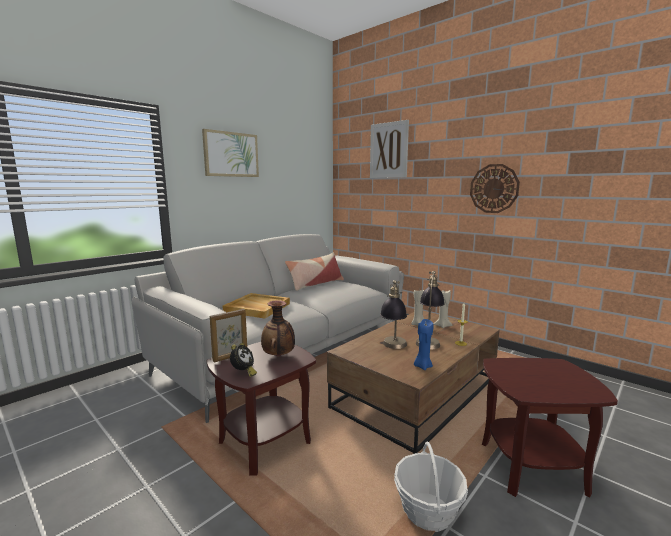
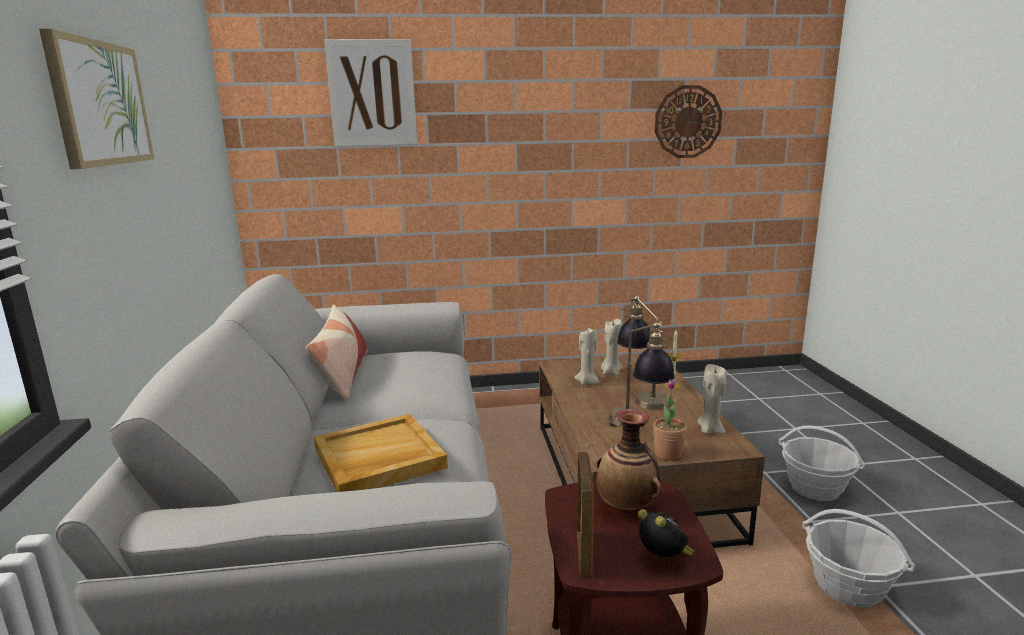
camera: 50 degrees left, 5 degrees up
(373, 362) = (668, 454): none -> potted plant
(422, 366) = (709, 430): blue candle -> beige candle
(494, 188) = (569, 160): wall clock -> wall clock (687, 122)
(531, 466) = (815, 488): brown side table -> basket

